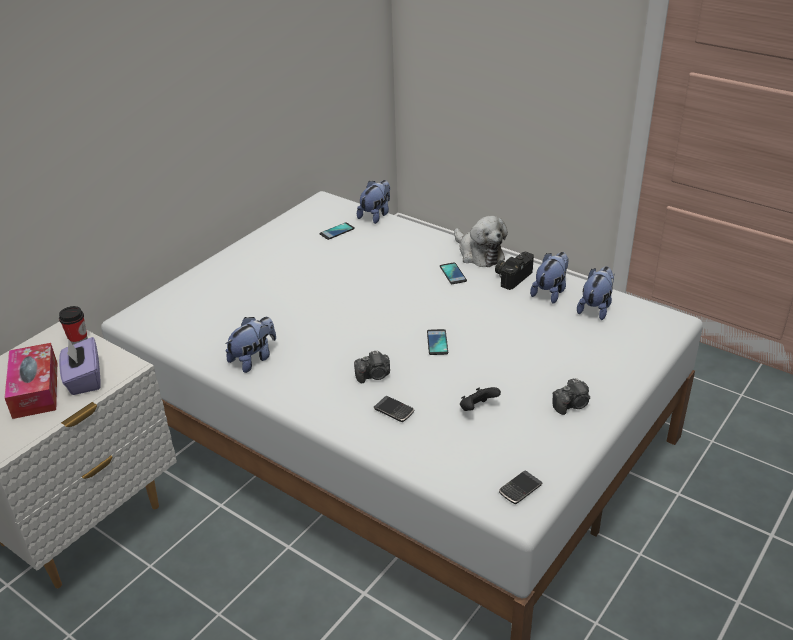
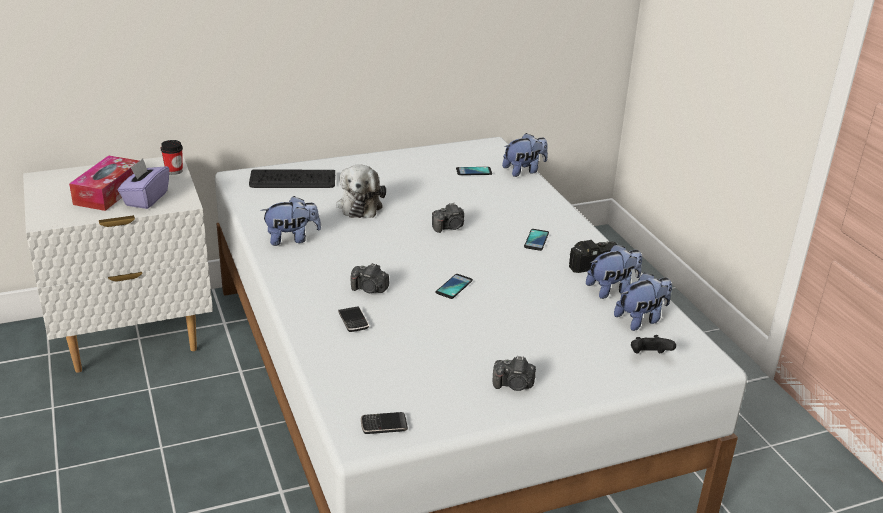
camera: 30 degrees right, 5 degrees down
(188, 302) = (292, 180): none -> keyboard
(374, 291) = (449, 227): none -> camera
(477, 409) = (424, 350): black game controller -> black game controller (649, 356)
(479, 254) = (581, 233): plush toy -> plush toy (360, 205)

